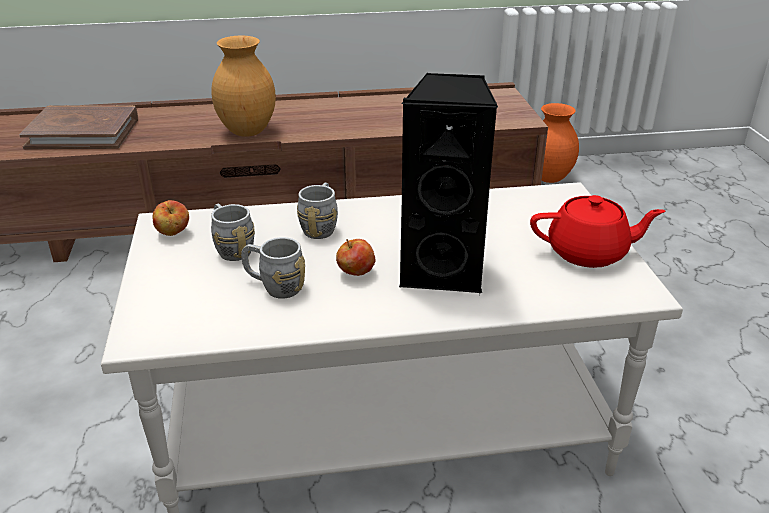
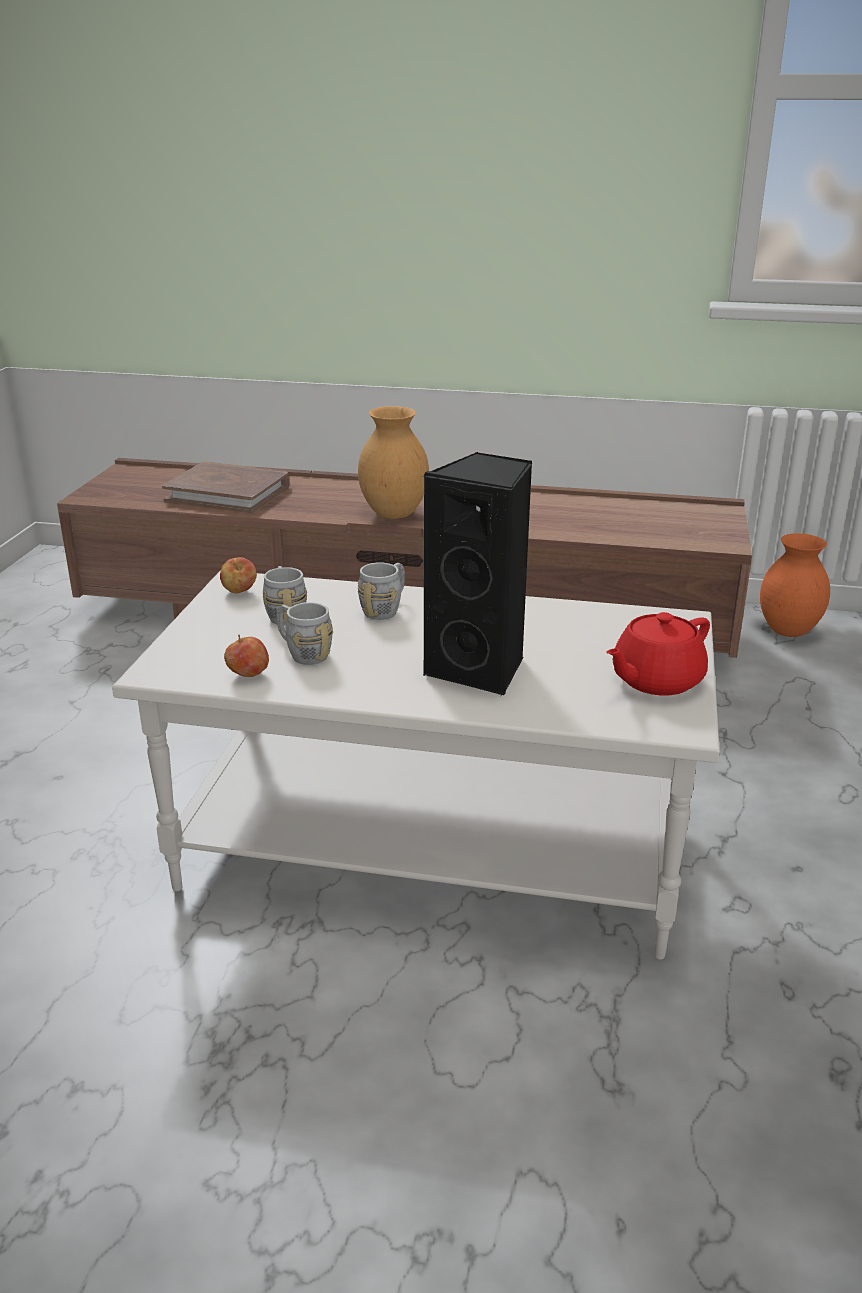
camera: 20 degrees right, 5 degrees down
(356, 273) = (389, 656): apple -> apple (248, 675)
(589, 253) = (655, 680): red teapot -> red teapot turned 120 degrees clockwise

